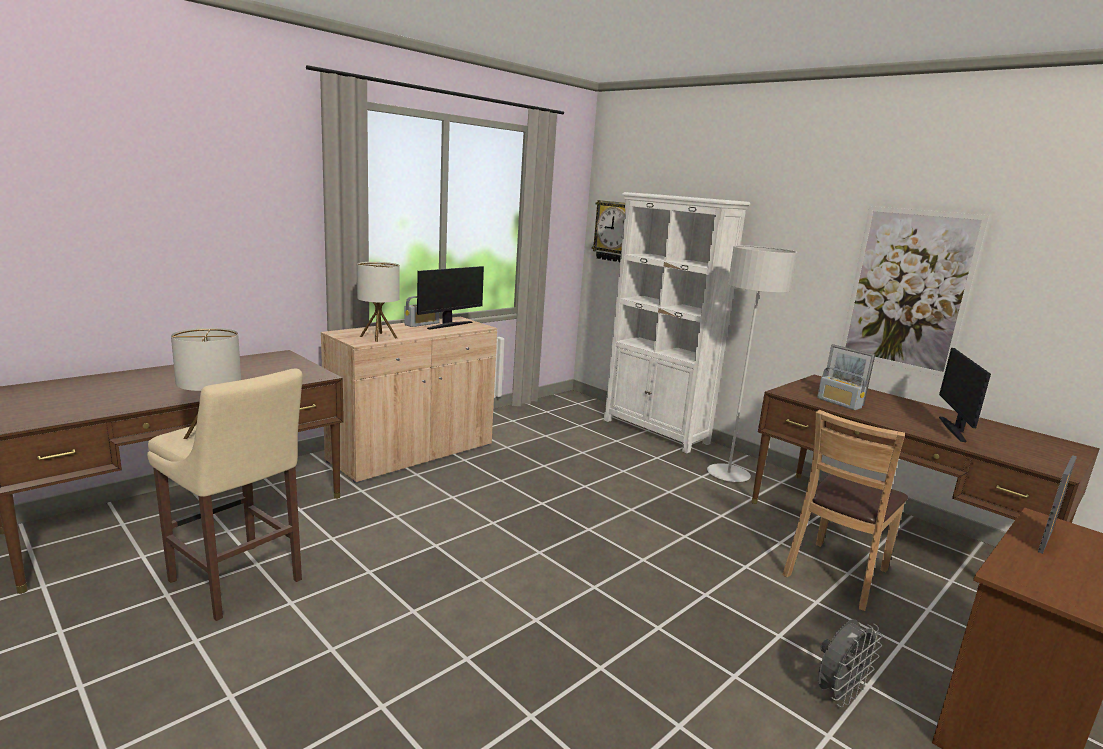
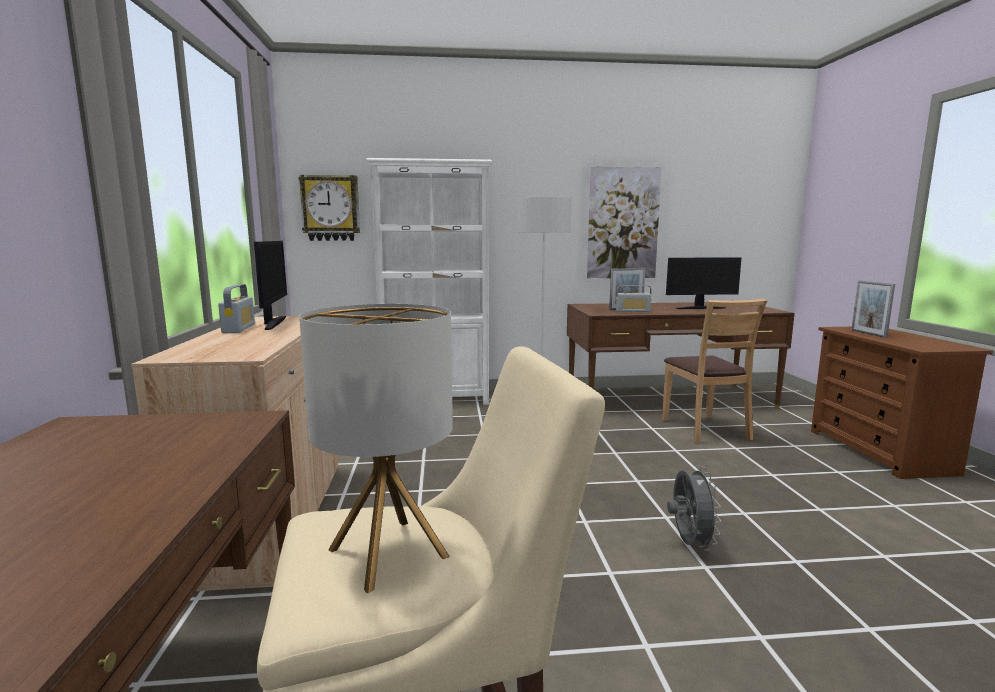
camera: 50 degrees left, 5 degrees down
(378, 337) = (247, 347): table lamp -> none
(838, 694) = (847, 484): grey fan -> grey fan (689, 543)
(954, 429) = (700, 308): monitor -> monitor turned 60 degrees counterclockwise

